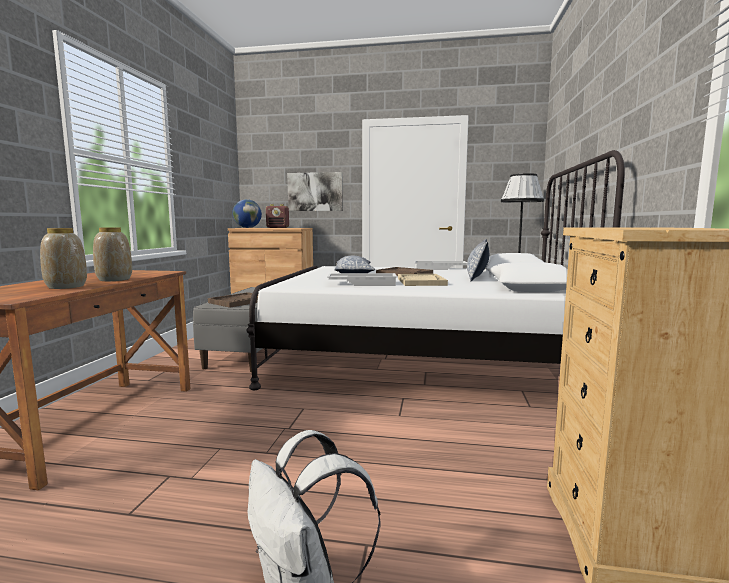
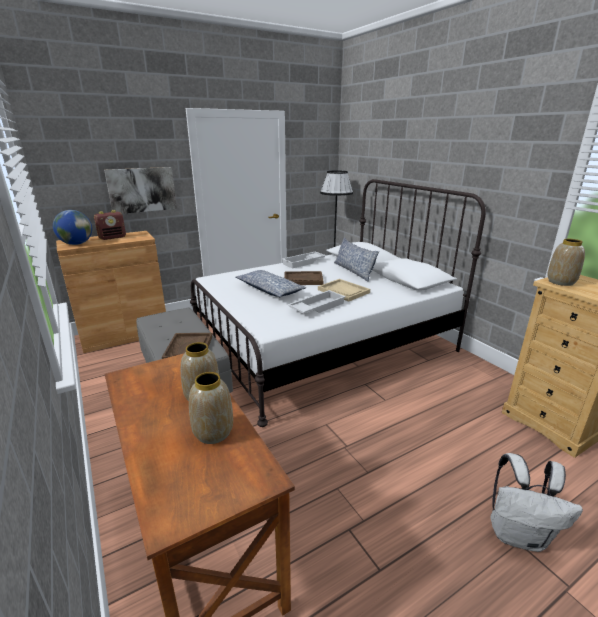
camera: 40 degrees left, 15 degrees up
(610, 227) = (560, 282): none -> vase

